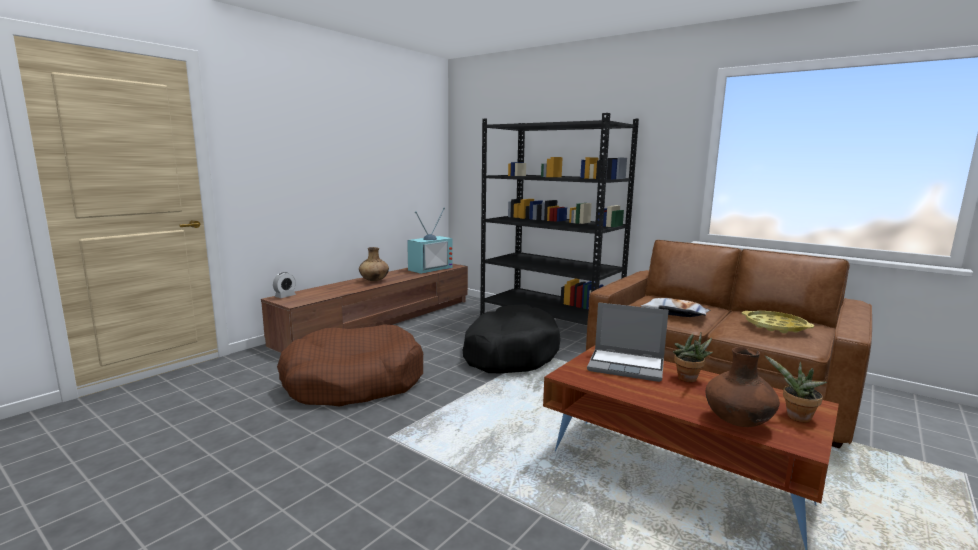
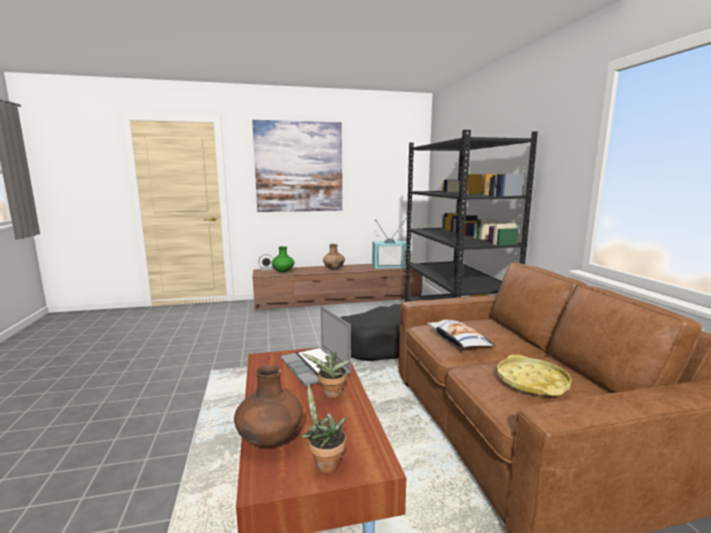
camera: 40 degrees right, 0 degrees up
(314, 141) = (299, 167): none -> picture
(317, 294) = (283, 272): none -> green vase
(353, 382) = (255, 333): brown dog bed -> none

